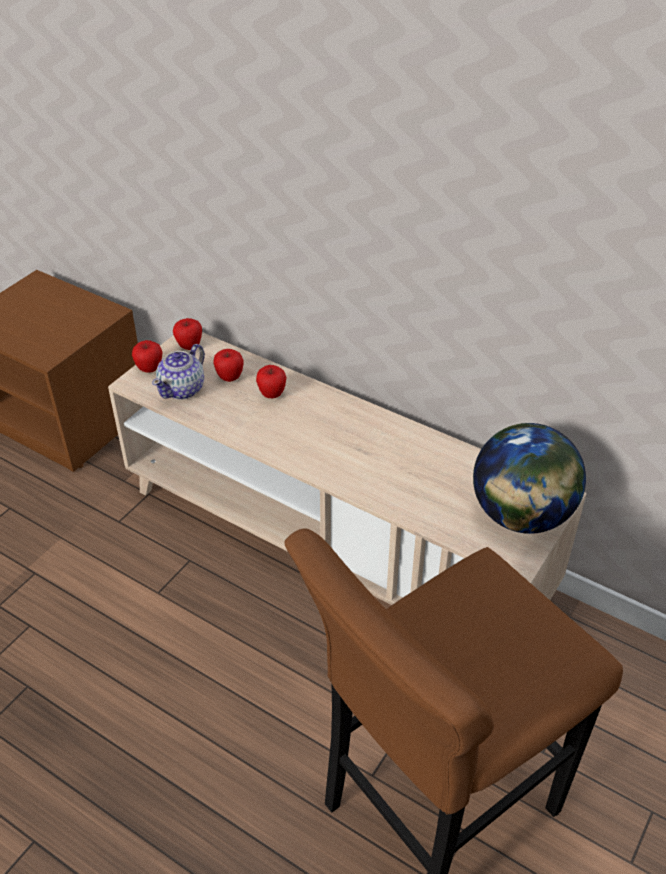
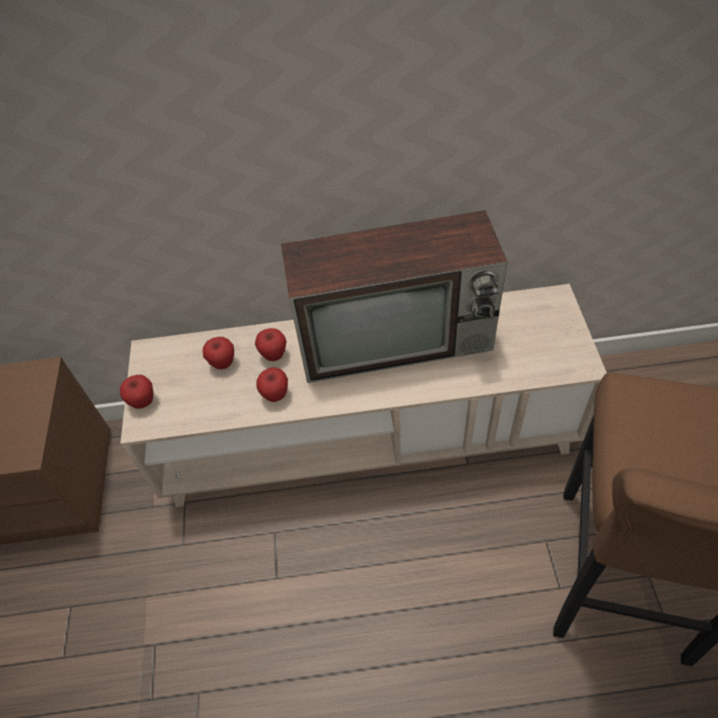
camera: 35 degrees left, 10 degrees up
(183, 389) = (193, 400): teapot -> none
(189, 346) = (156, 357): apple -> apple (275, 395)
(379, 441) = (397, 339): none -> television
(521, 515) = (550, 329): globe -> none

